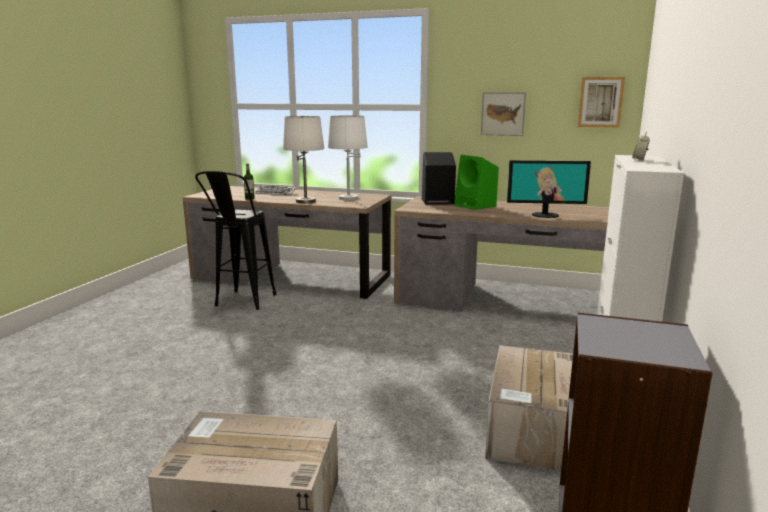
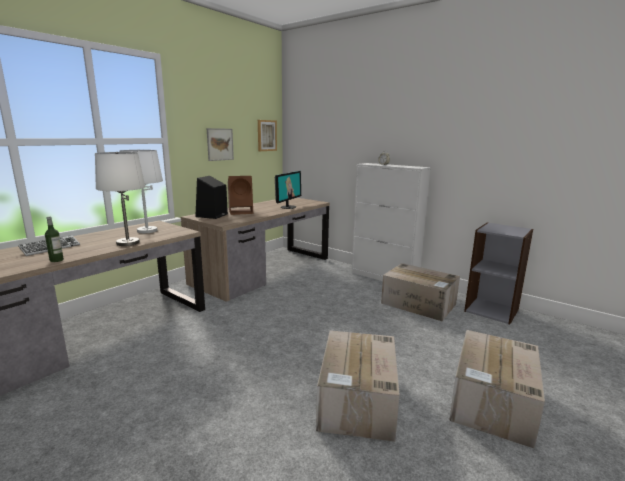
camera: 70 degrees left, 0 degrees up
(231, 405) = (357, 401): none -> cardboard box
(242, 304) = (129, 375): black stool -> none
(476, 206) = (241, 212): green speaker -> brown speaker

